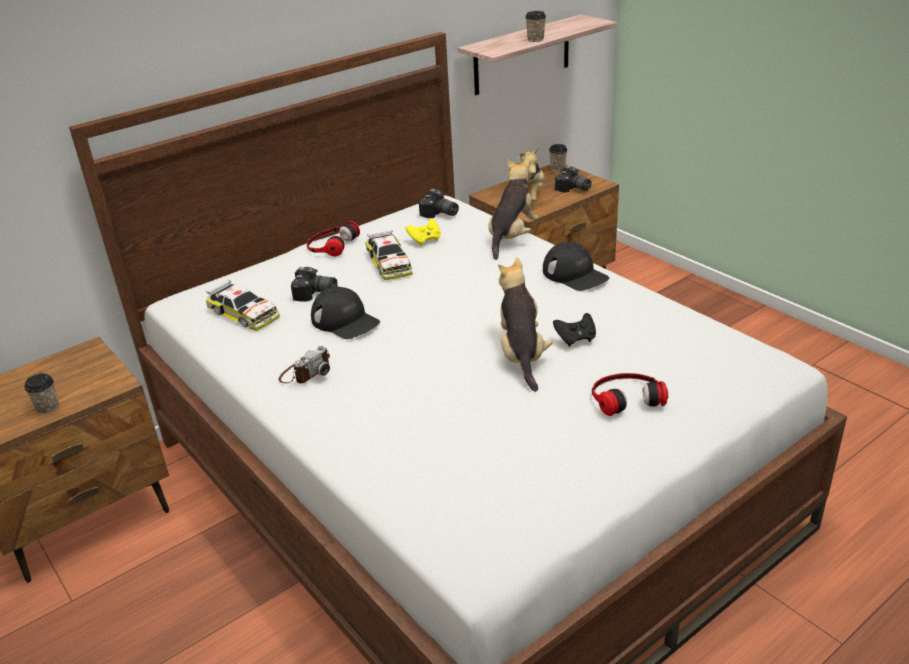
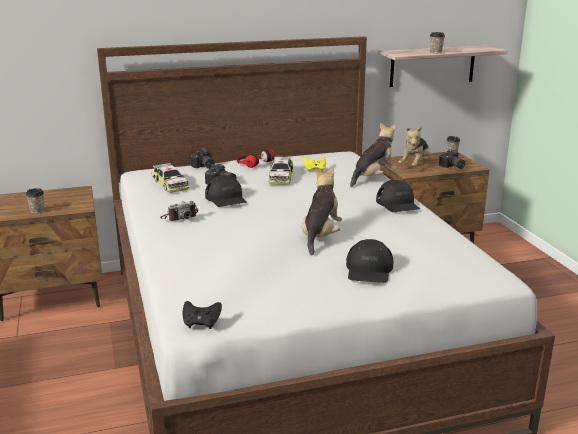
camera: 20 degrees right, 10 degrees down
(439, 214) = (336, 159): camera -> camera (204, 167)
(575, 339) = (364, 235): black game controller -> black game controller (201, 323)
(626, 396) = (369, 270): headphones -> black cap

